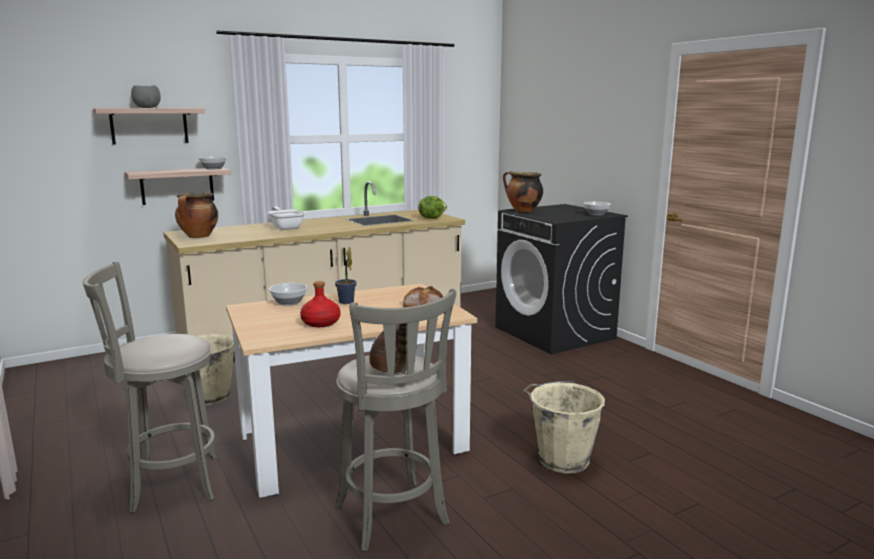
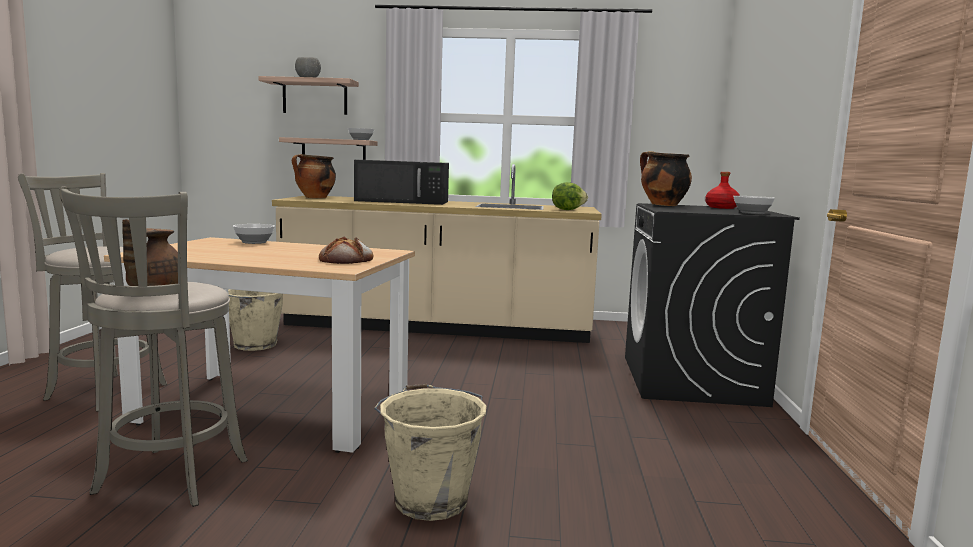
camera: 35 degrees right, 5 degrees down
(286, 227) = (404, 201): frying pan -> black microwave
(321, 323) = (219, 254): red bottle -> red bottle (722, 207)
(346, 302) = (294, 249): potted plant -> none

